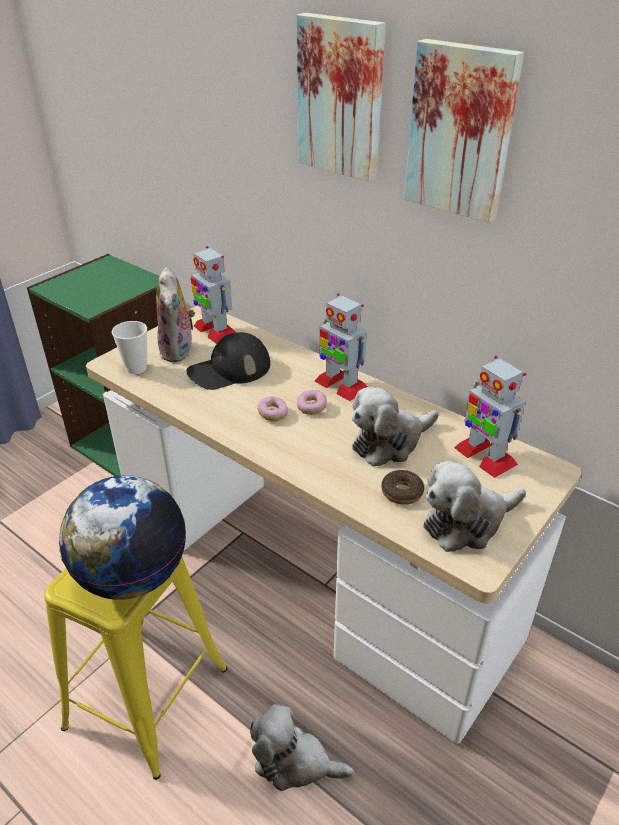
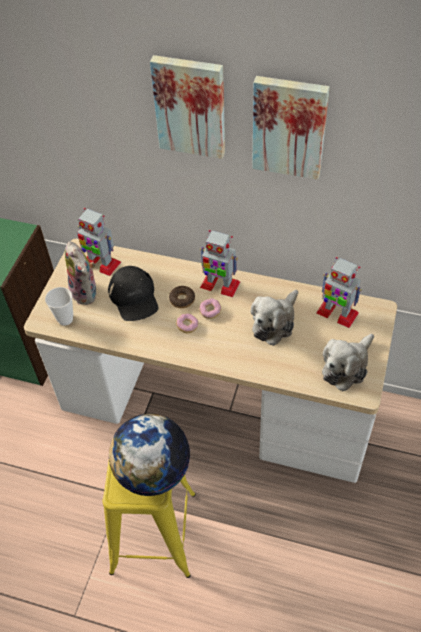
camera: 20 degrees left, 15 degrees up
(229, 370) = (134, 297): black cap -> black cap turned 60 degrees counterclockwise
(294, 762) = (266, 532): plush toy -> none
(402, 492) = (299, 358): donut -> donut (182, 299)

